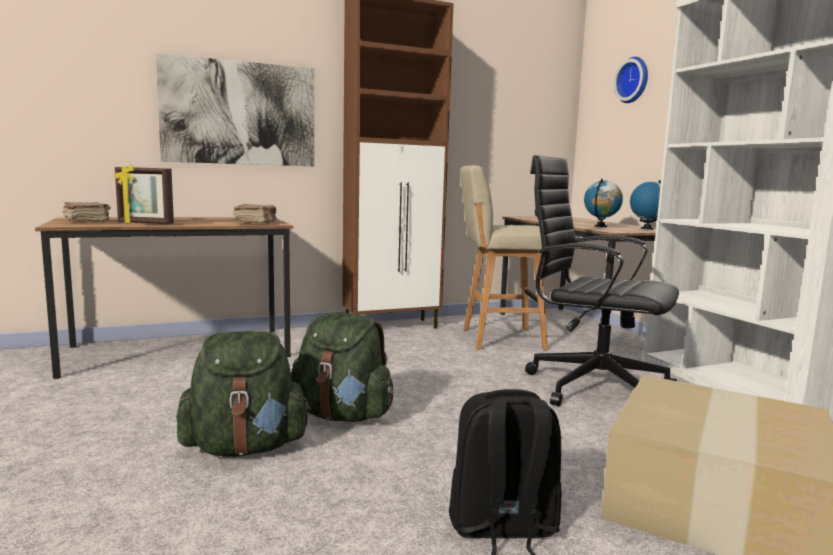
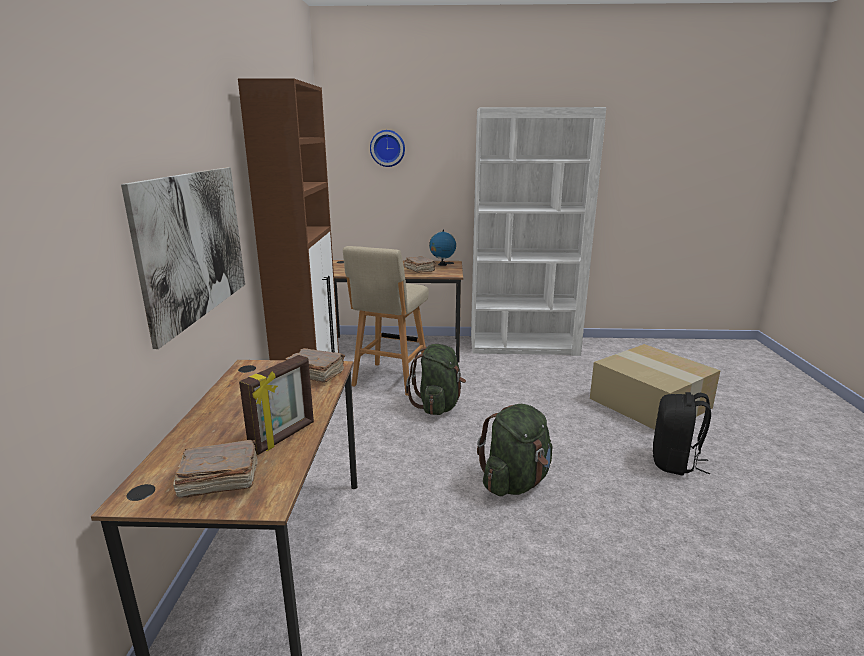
camera: 65 degrees left, 10 degrees up
(245, 447) = (560, 537): green backpack -> green backpack (438, 406)
(593, 386) = (505, 381): black office chair -> none
(601, 226) = (419, 270): globe -> brown book

